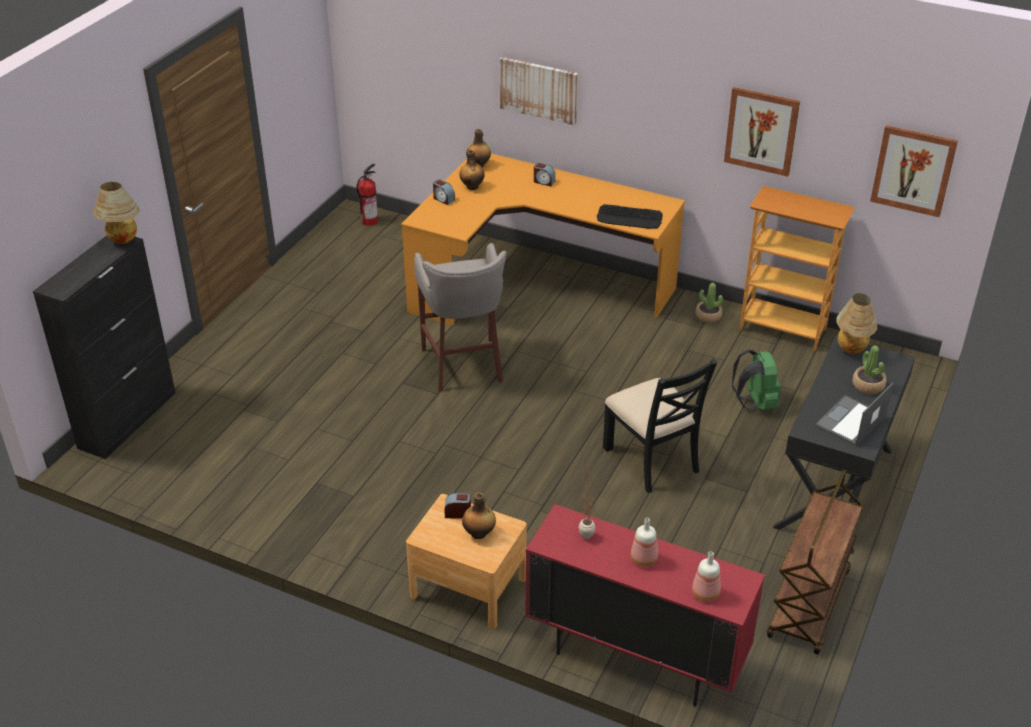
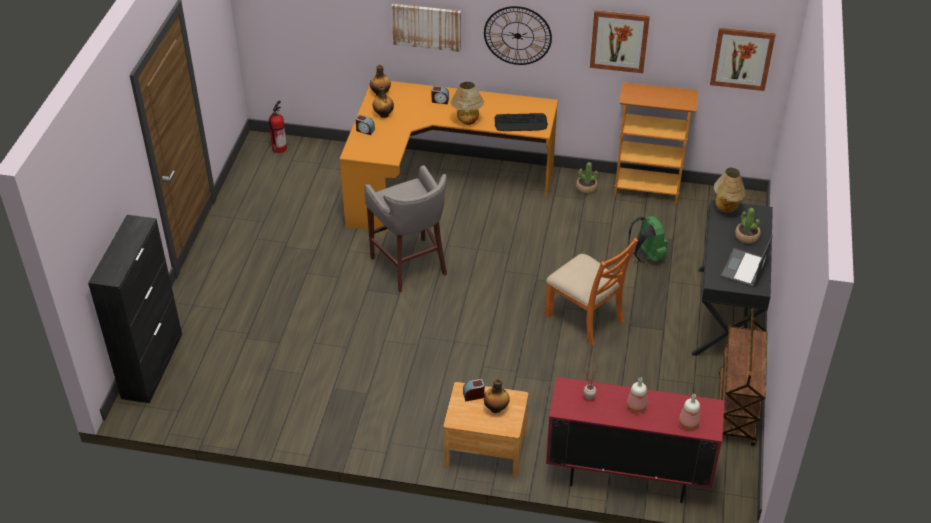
camera: 15 degrees left, 5 degrees up
(122, 241) = (140, 223): table lamp -> table lamp (467, 122)
(641, 111) = (517, 35): none -> wall clock
(652, 459) = (585, 318): black chair -> orange chair

